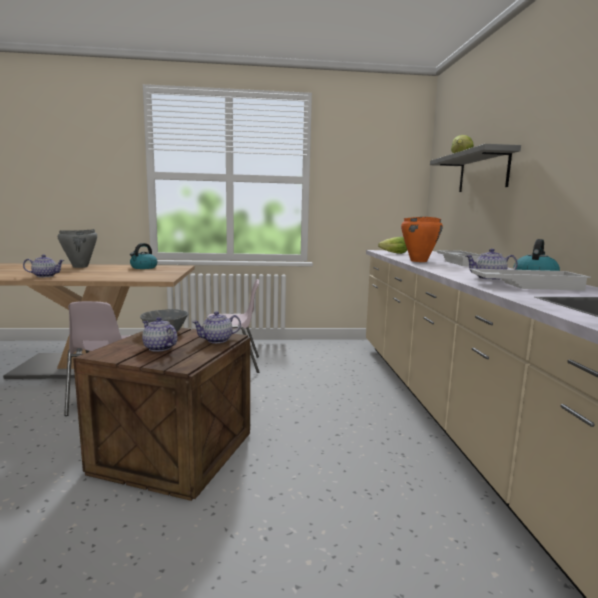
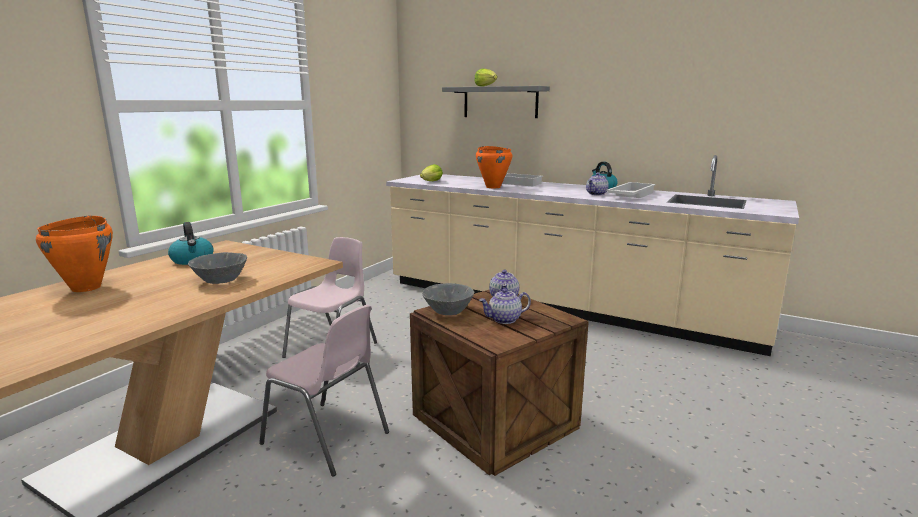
camera: 55 degrees left, 5 degrees up
(45, 276) = (153, 311): teapot -> none
(80, 266) = (87, 288): grey cooking pot -> orange cooking pot
(108, 274) = (220, 280): none -> grey bowl

